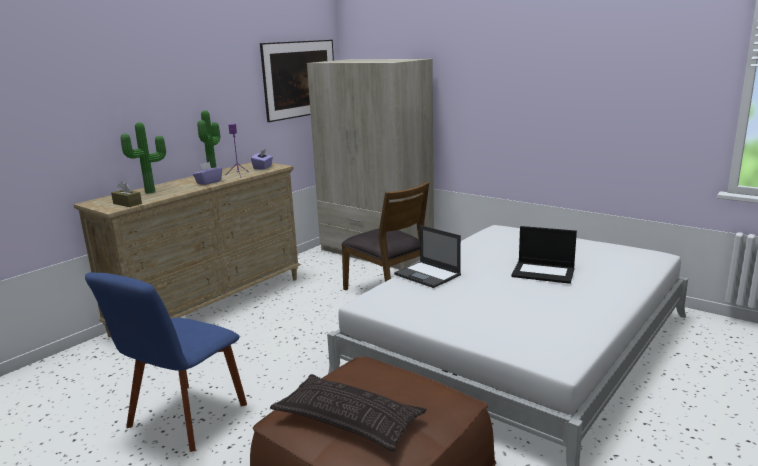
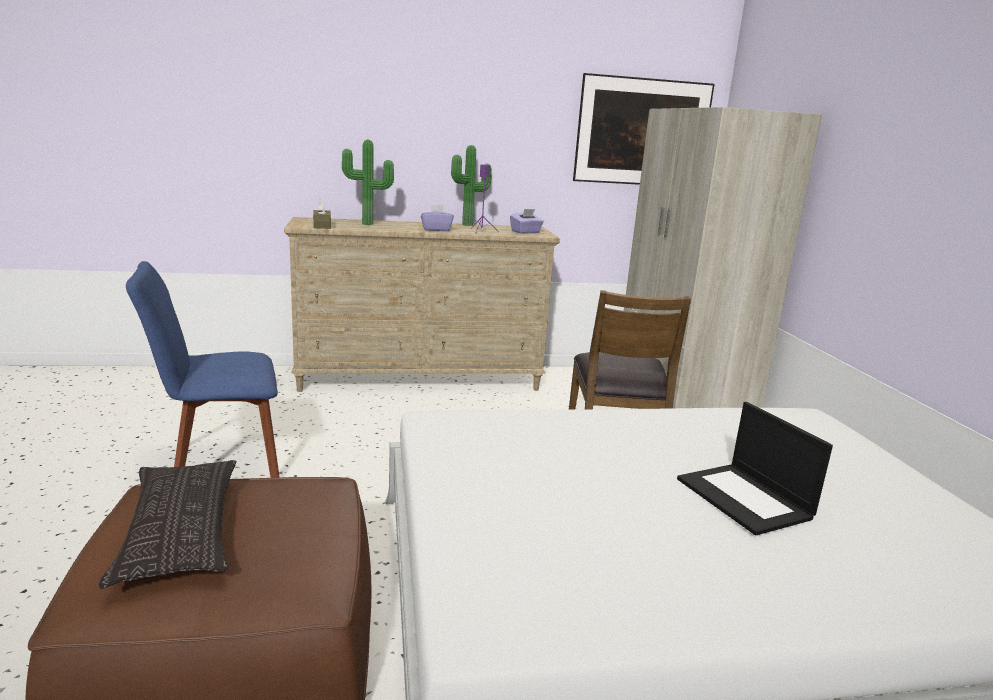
camera: 40 degrees right, 0 degrees up
(428, 275) = (569, 424): laptop -> none

